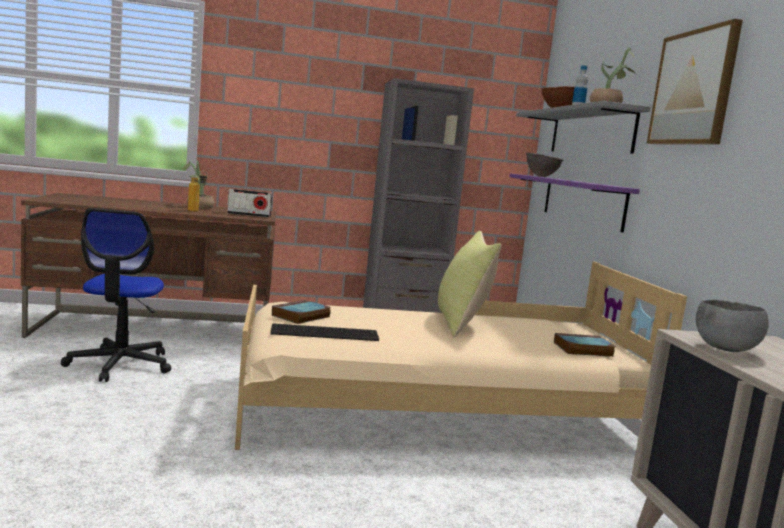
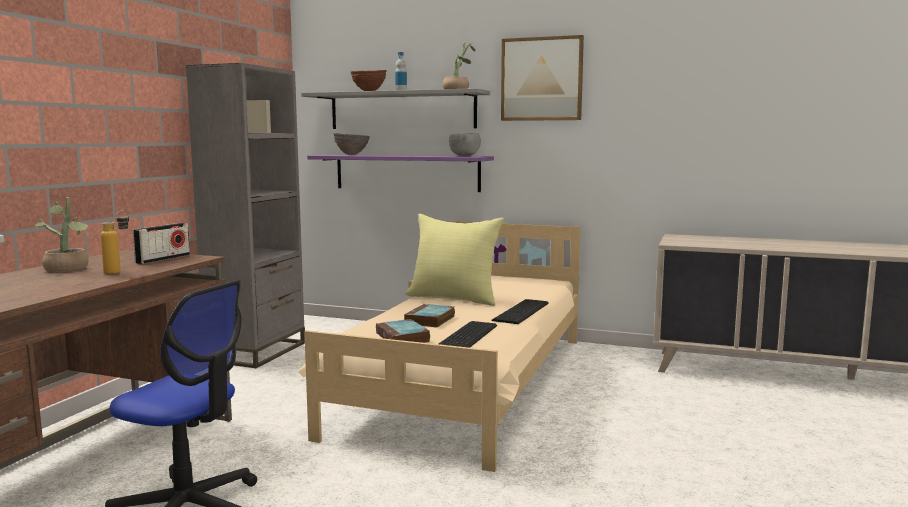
camera: 60 degrees left, 0 degrees up
(450, 348) = (523, 311): none -> keyboard
(582, 349) = (535, 285): book -> book (430, 320)
(724, 349) = (701, 244): grey bowl -> grey bowl (464, 156)

